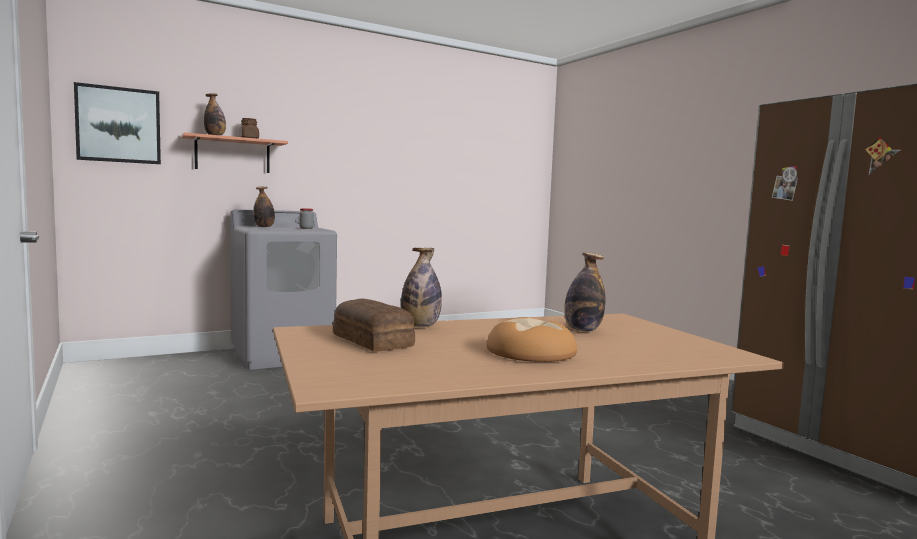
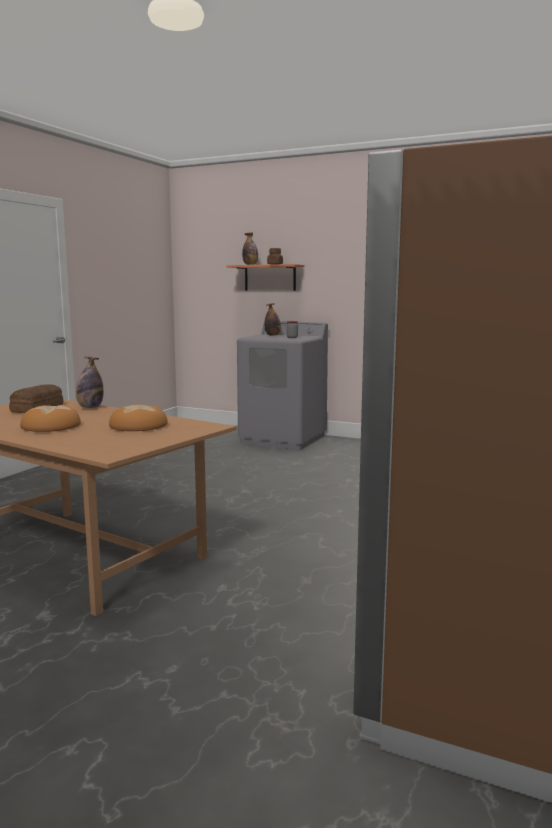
camera: 55 degrees right, 5 degrees up
(118, 125) = (203, 262): picture -> none
(582, 330) = (139, 426): bottle -> bread

